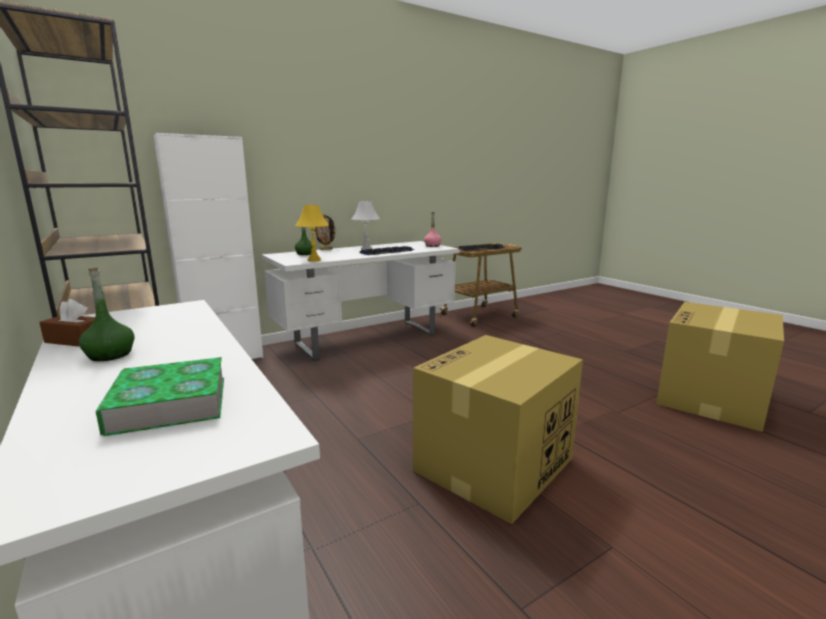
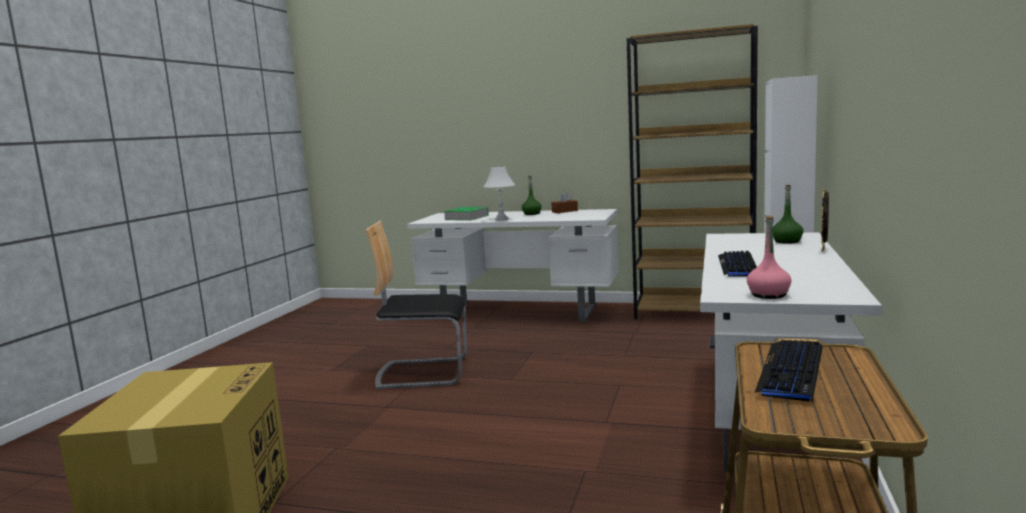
camera: 140 degrees right, 5 degrees down
(314, 260) = (723, 240): yellow table lamp -> none
(366, 249) = (790, 262): white table lamp -> white table lamp (501, 219)
(493, 465) = (423, 372): cardboard box -> chair

